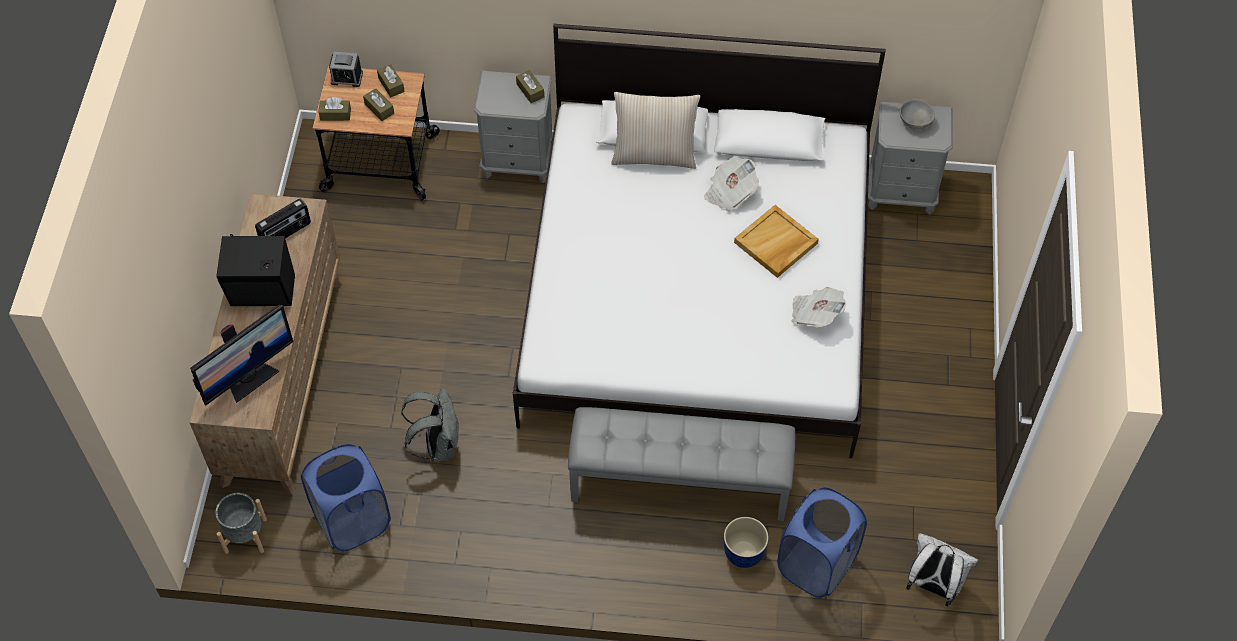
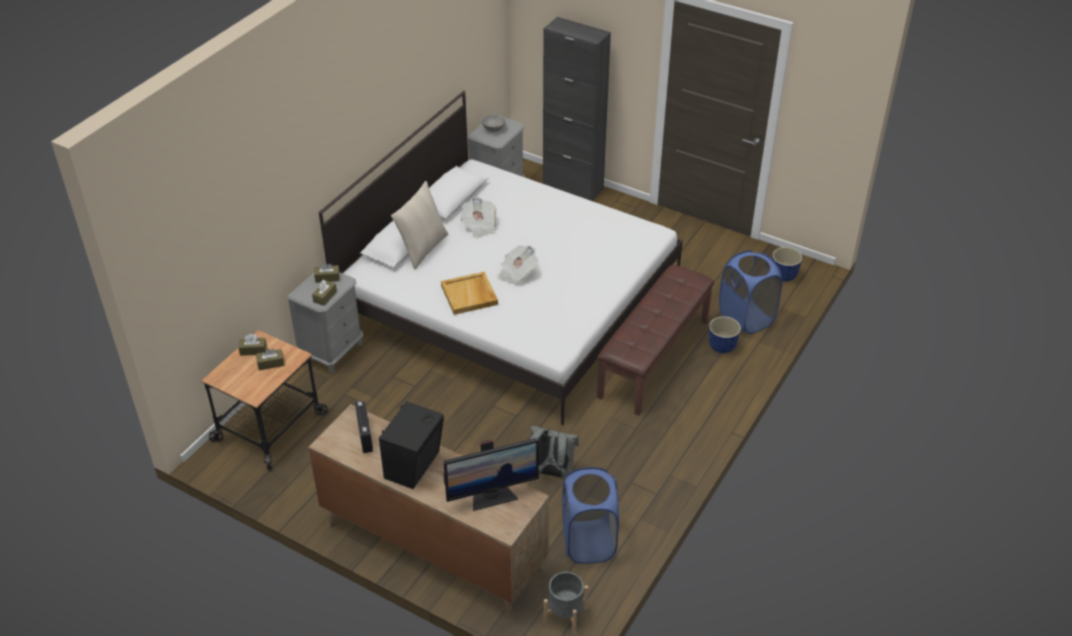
camera: 65 degrees left, 15 degrees down
(249, 378) = (492, 496): monitor -> monitor turned 90 degrees clockwise
(335, 114) = (254, 389): brown tissue box -> brown tissue box (325, 296)
(347, 77) = (223, 373): alarm clock -> none
(680, 482) = (653, 358): grey bench -> brown bench
(775, 243) = (534, 220): beige tray -> beige tray (470, 295)
(815, 314) = (600, 222): newspaper -> newspaper (517, 273)
(933, 586) = (783, 276): white backpack -> planter
(967, 269) = (573, 187): none -> black cabinet

